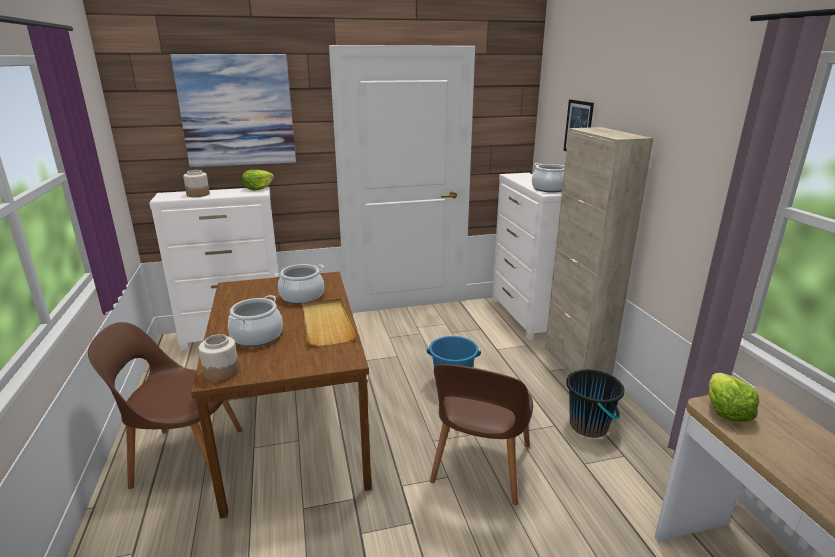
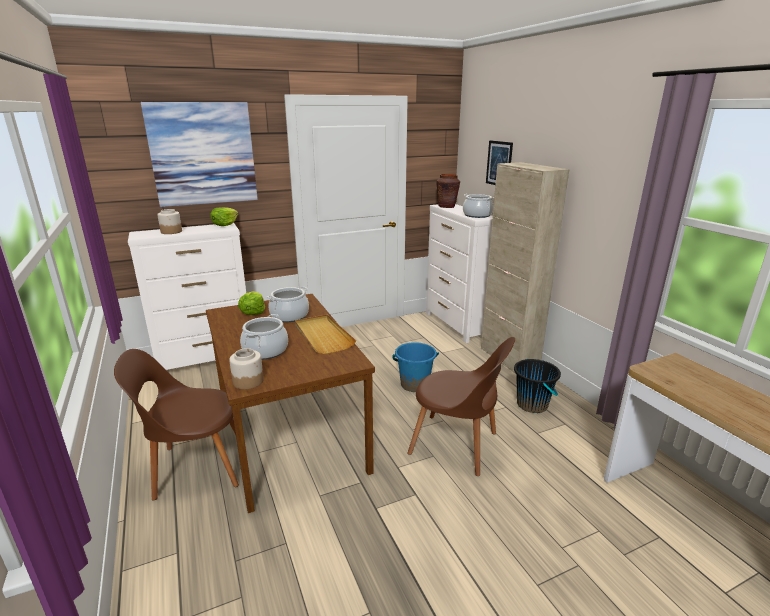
camera: 10 degrees left, 0 degrees up
(480, 467) = (457, 445): brown chair -> brown chair turned 75 degrees counterclockwise
(518, 177) = (446, 207): none -> brown vase
(726, 410) = (658, 372): lettuce -> lettuce (253, 311)

